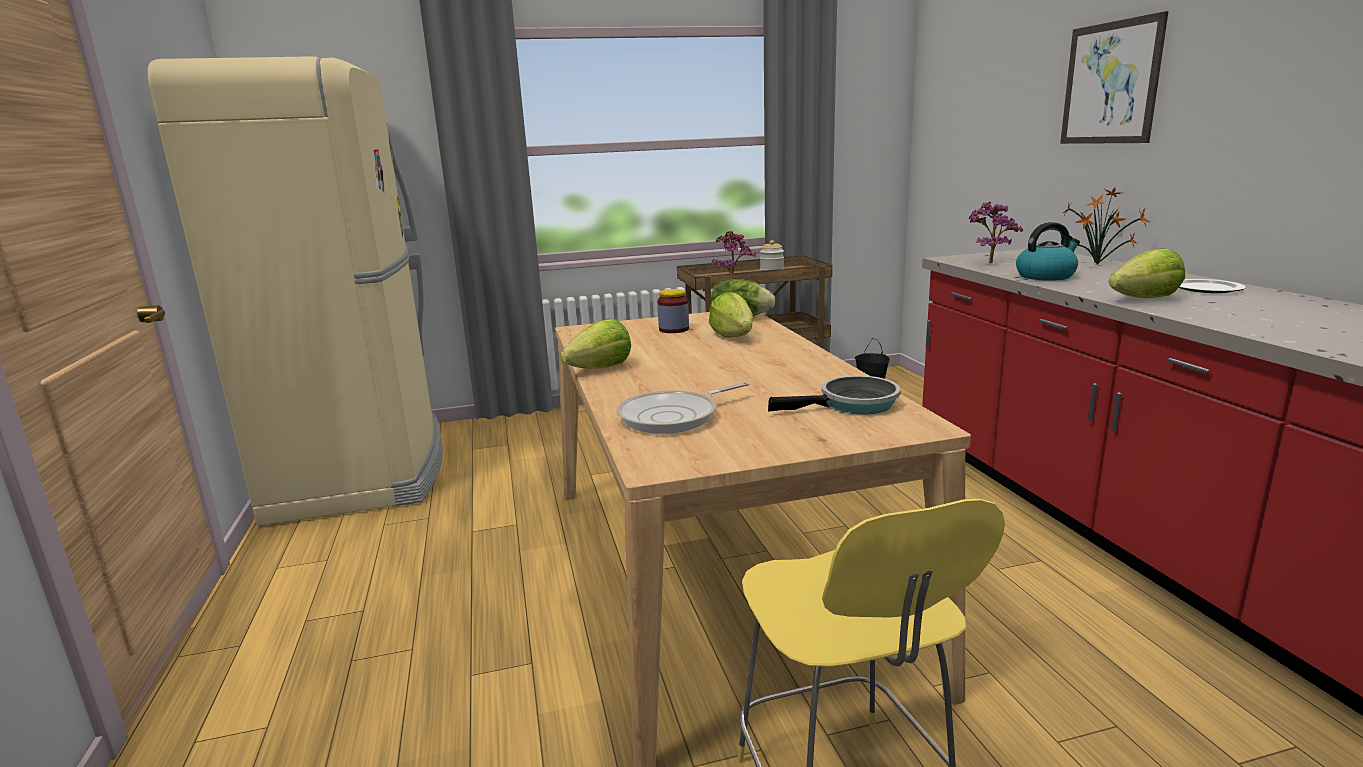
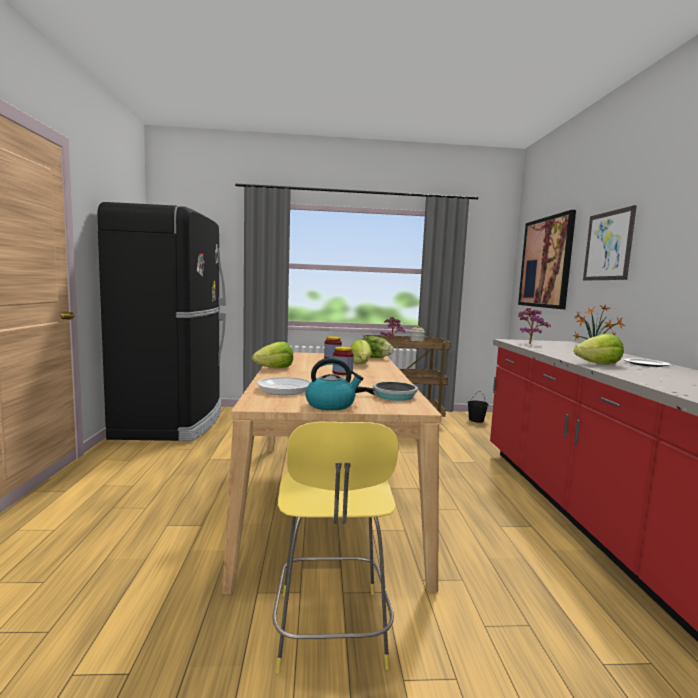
camera: 10 degrees right, 10 degrees down
(363, 468) = (173, 421): beige fridge -> black fridge
(724, 362) = (342, 373): none -> jar
(981, 111) = (546, 262): none -> picture
(1045, 276) = (553, 351): kettle -> kettle (331, 405)

